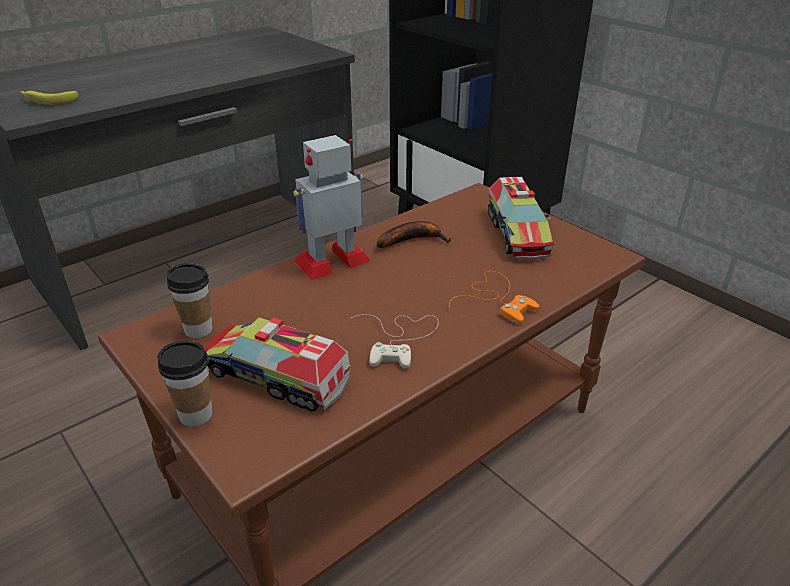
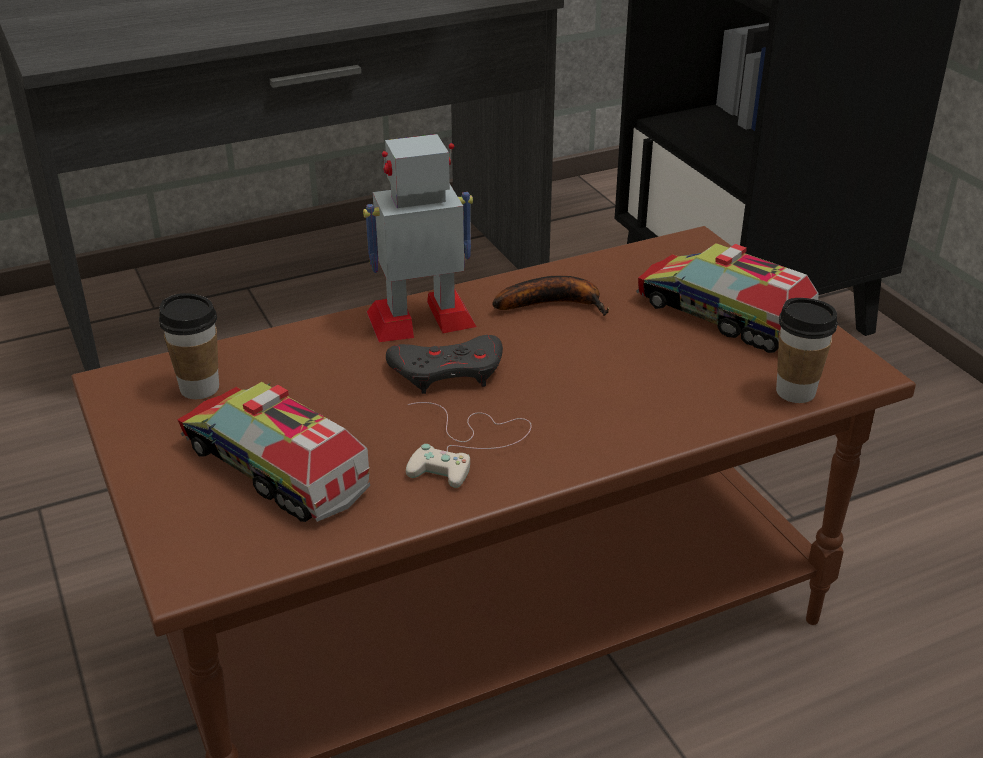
camera: 15 degrees right, 0 degrees up
(47, 101) = (91, 35): banana -> none
(196, 415) = (153, 499): cup -> cup (795, 392)
(365, 292) = (448, 371): none -> grey game controller
(496, 298) = (637, 410): orange game controller -> none
(517, 233) = (723, 315): toy truck -> toy truck turned 120 degrees clockwise

